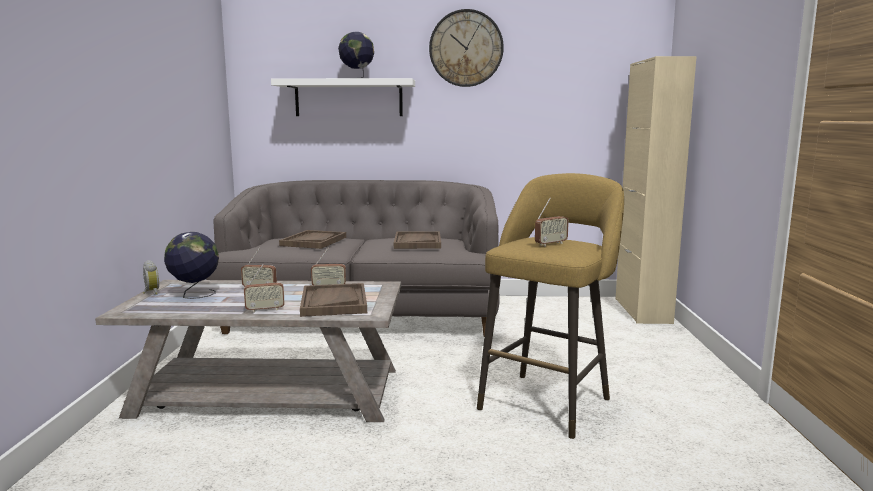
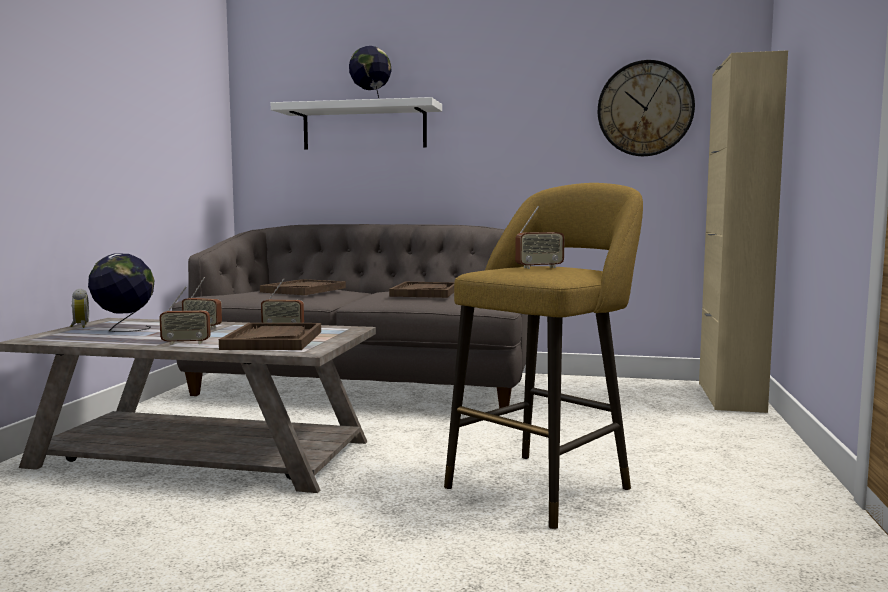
camera: 10 degrees right, 5 degrees down
(466, 48) = (503, 63): wall clock -> wall clock (645, 109)

